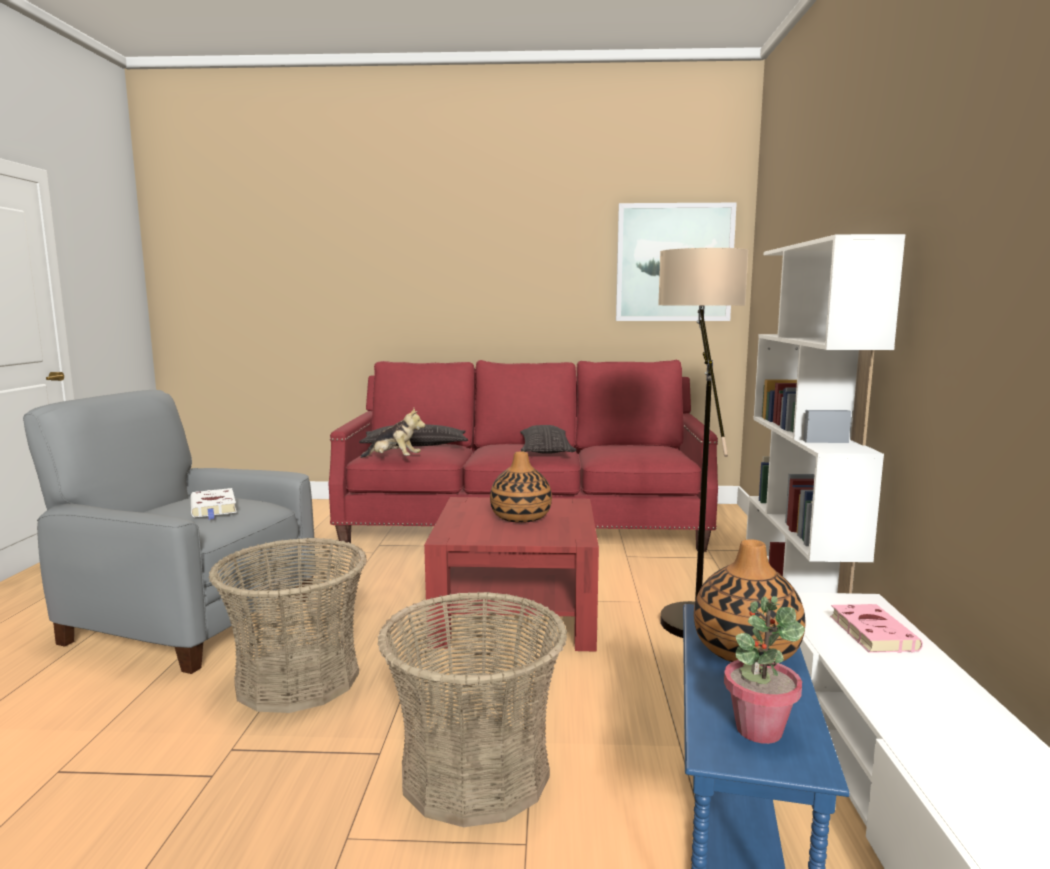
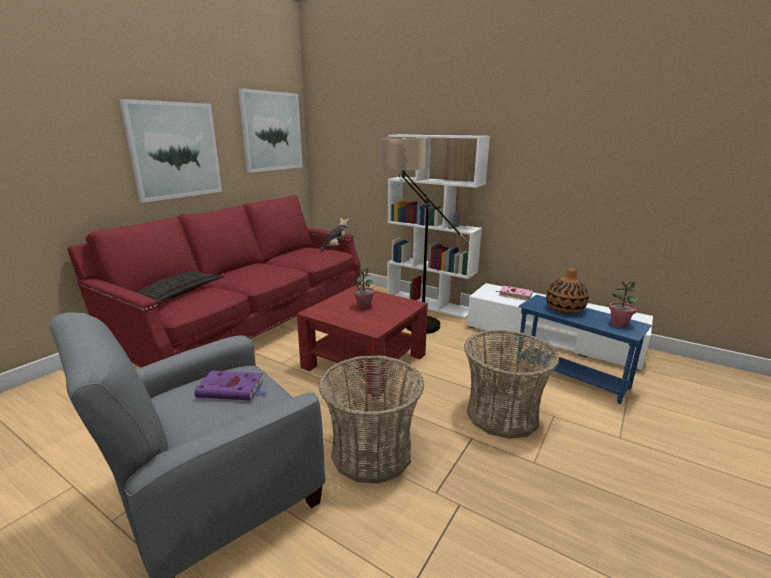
camera: 60 degrees left, 10 degrees up
(214, 508) = (232, 389): white book -> purple book
(394, 459) = (203, 307): plush toy -> plush toy (336, 248)
(508, 286) = (175, 150): none -> picture
(520, 517) = (363, 306): vase -> potted plant
(545, 449) = (267, 267): pillow -> none

